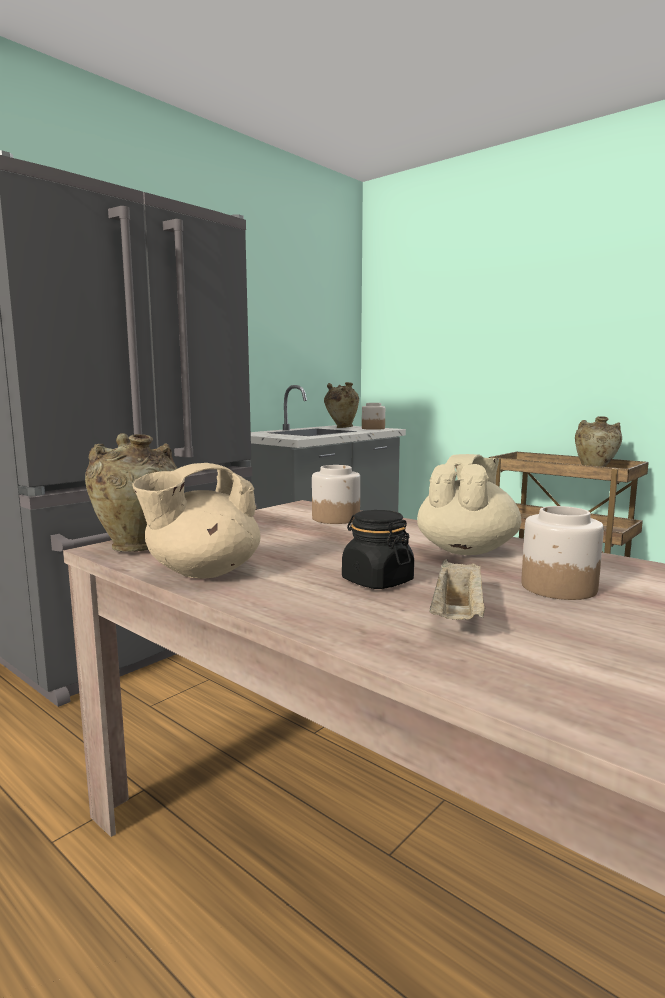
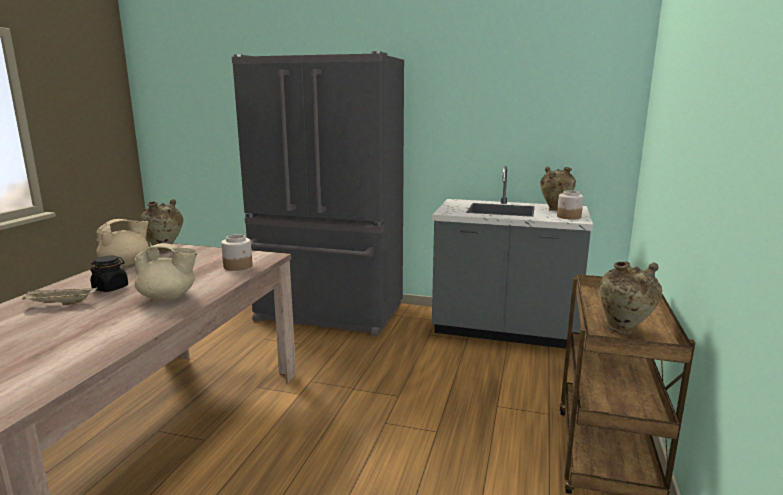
camera: 65 degrees right, 5 degrees up
(202, 572) = (126, 263): beige teapot -> beige teapot turned 105 degrees clockwise
(557, 587) = (96, 318): jar -> none

